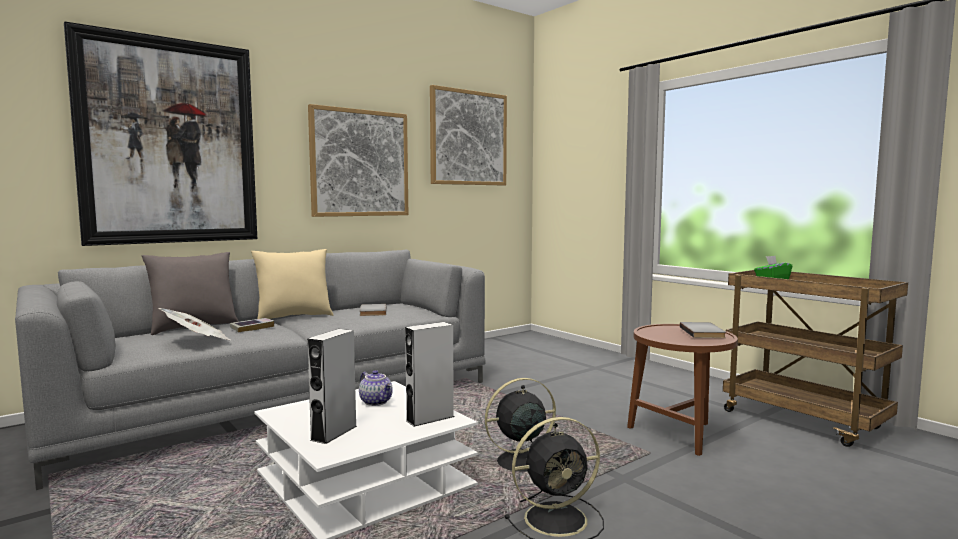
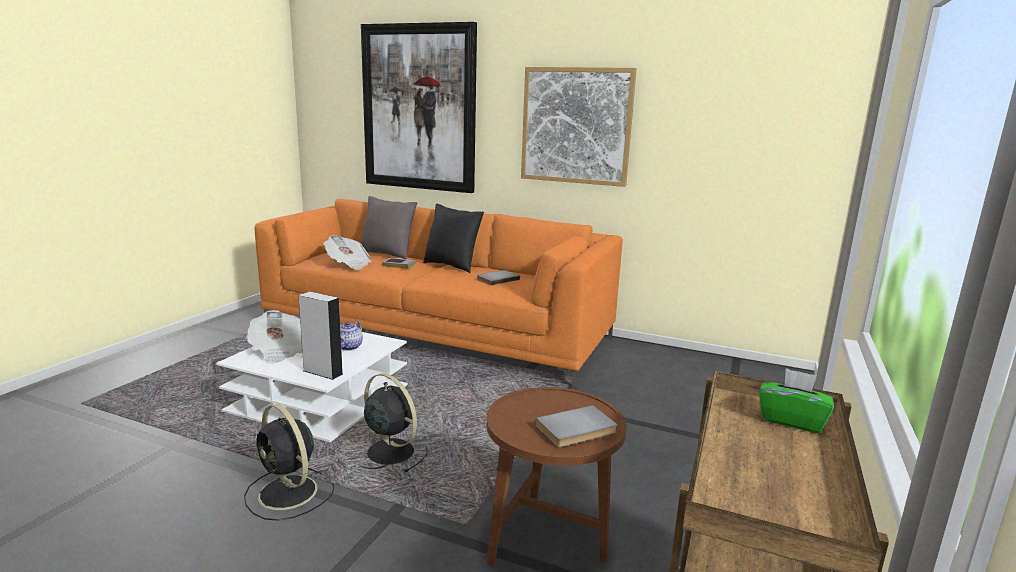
camera: 60 degrees right, 10 degrees up
(282, 401) = (437, 331): grey sofa -> orange sofa
(294, 317) = (452, 266): beige pillow -> black pillow
(334, 433) = (278, 351): grey speaker -> newspaper
(468, 138) = (733, 92): picture -> none

